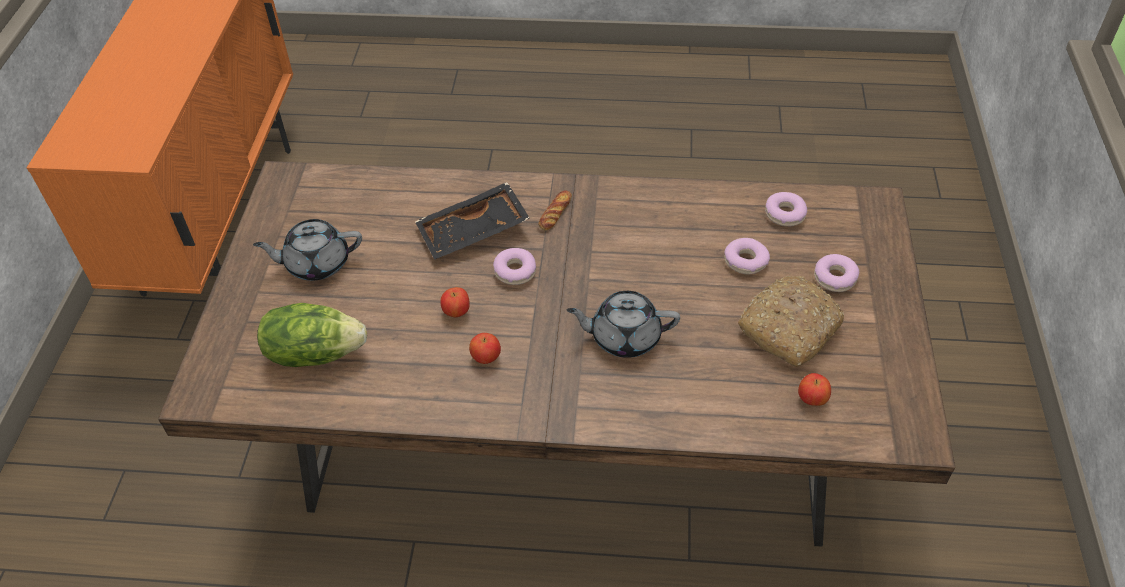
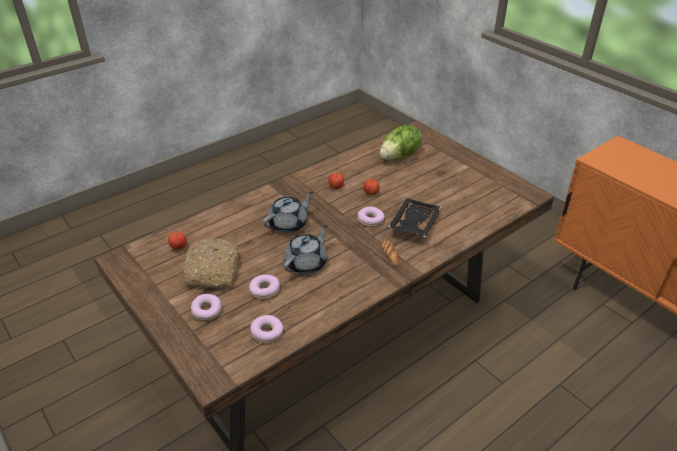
camera: 135 degrees right, 10 degrees down
(316, 263) = (453, 177): grey teapot -> grey teapot (306, 263)

